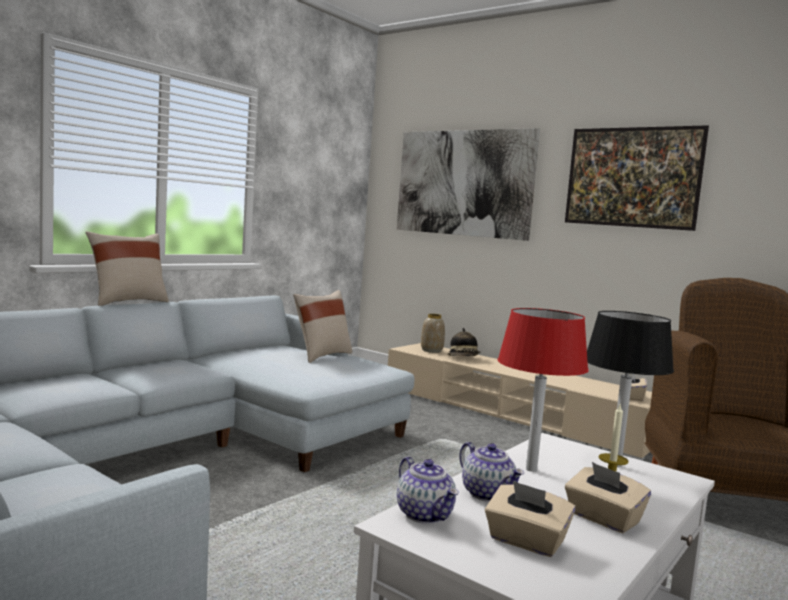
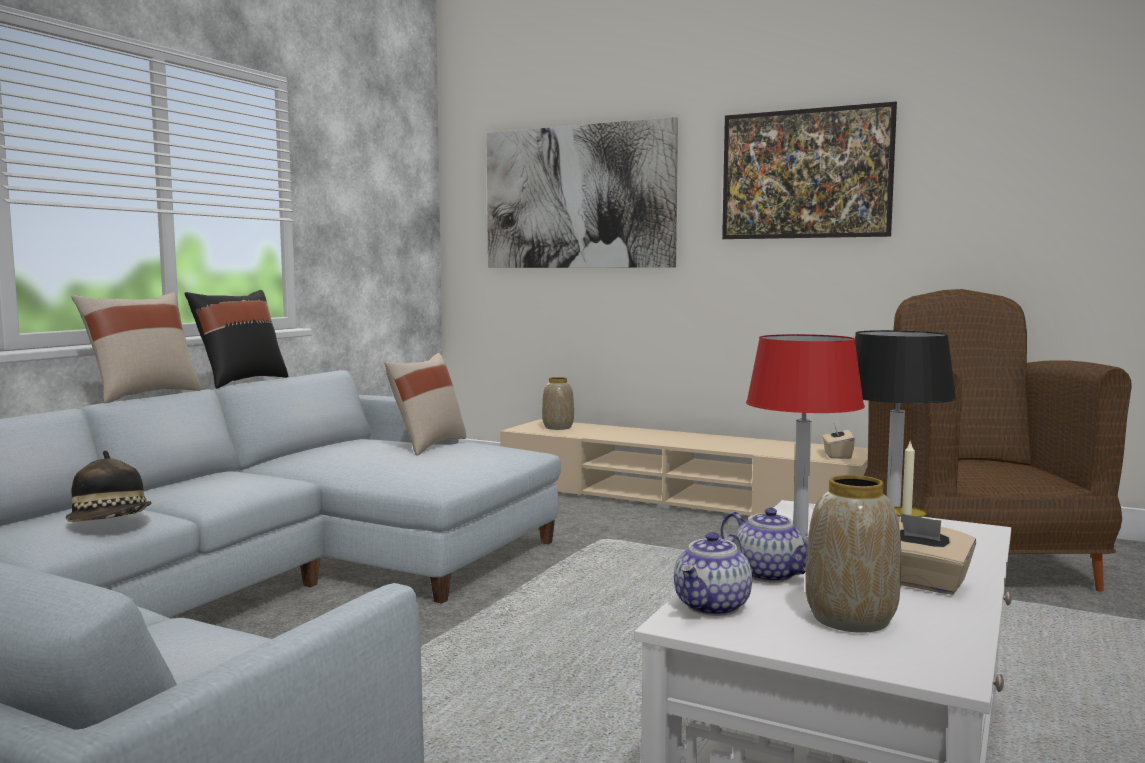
camera: 10 degrees left, 0 degrees up
(200, 298) = (240, 381): none -> black pillow
(425, 515) = (713, 606): teapot -> teapot turned 75 degrees clockwise
(464, 358) = (605, 432): hat -> hat (111, 522)
(526, 542) = (851, 619): beige tissue box -> vase

